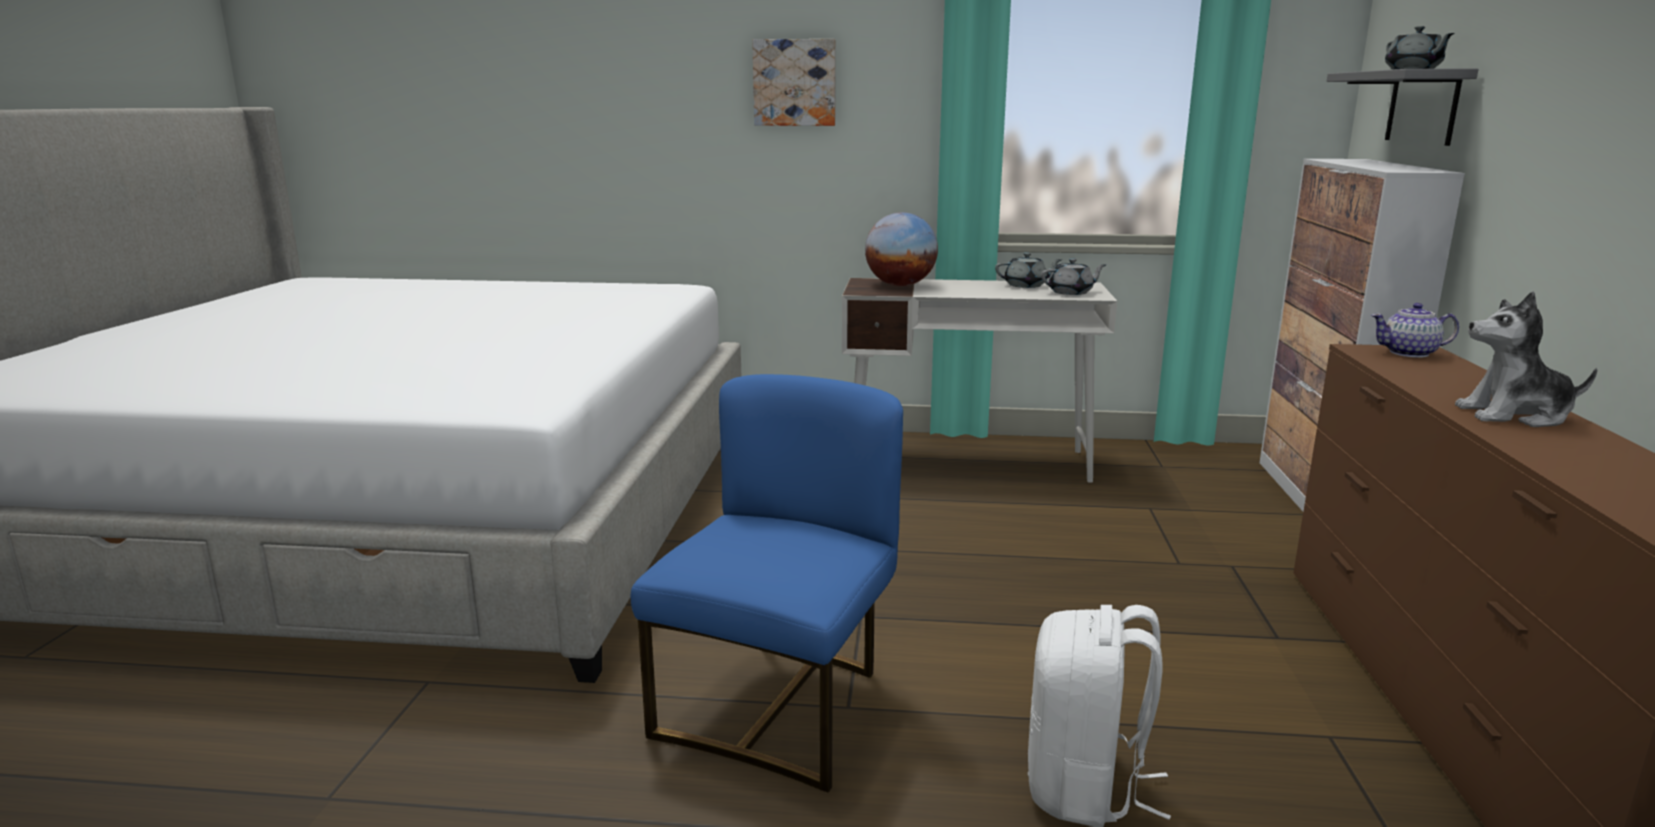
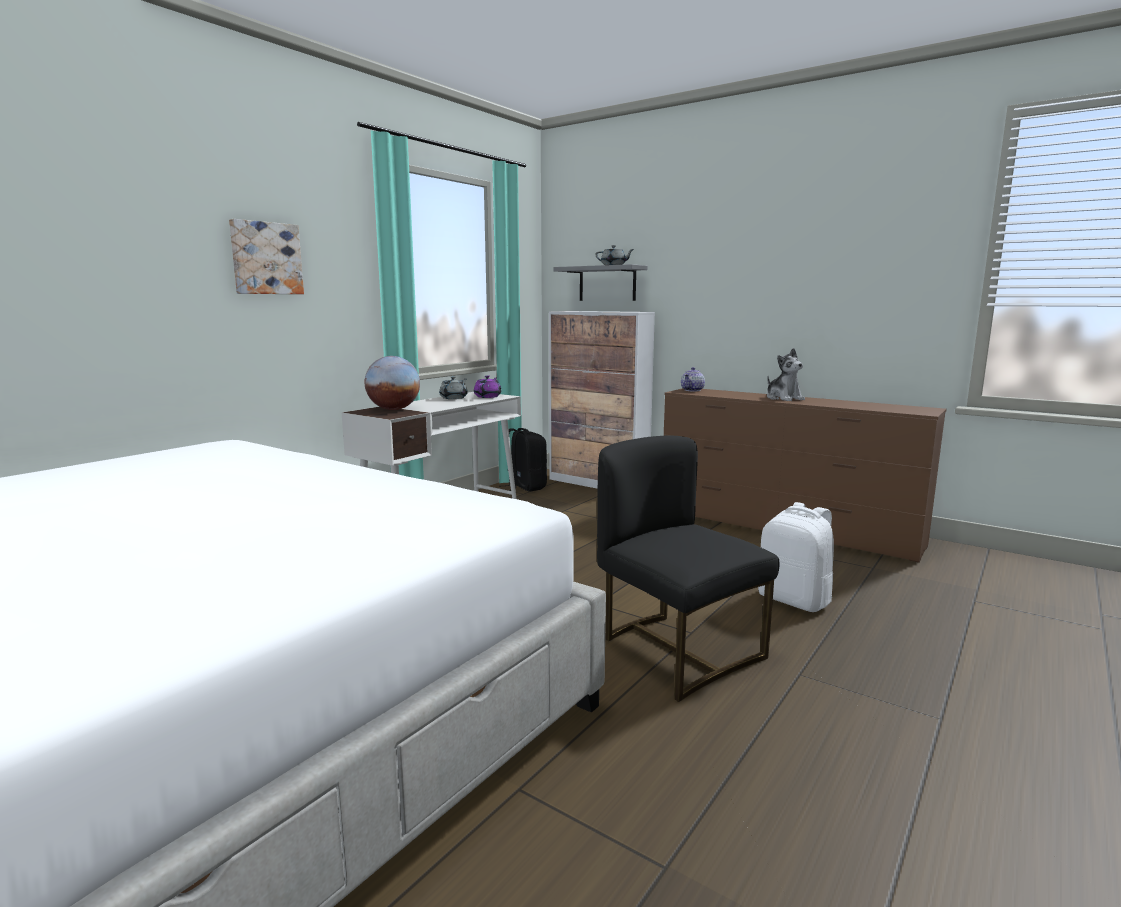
camera: 60 degrees left, 5 degrees down
(780, 707) = (677, 651): blue chair -> black chair
(1071, 292) = (488, 396): grey teapot -> purple teapot
(1191, 459) = (525, 487): none -> black backpack
(1514, 415) = (784, 398): plush toy -> plush toy turned 60 degrees counterclockwise

